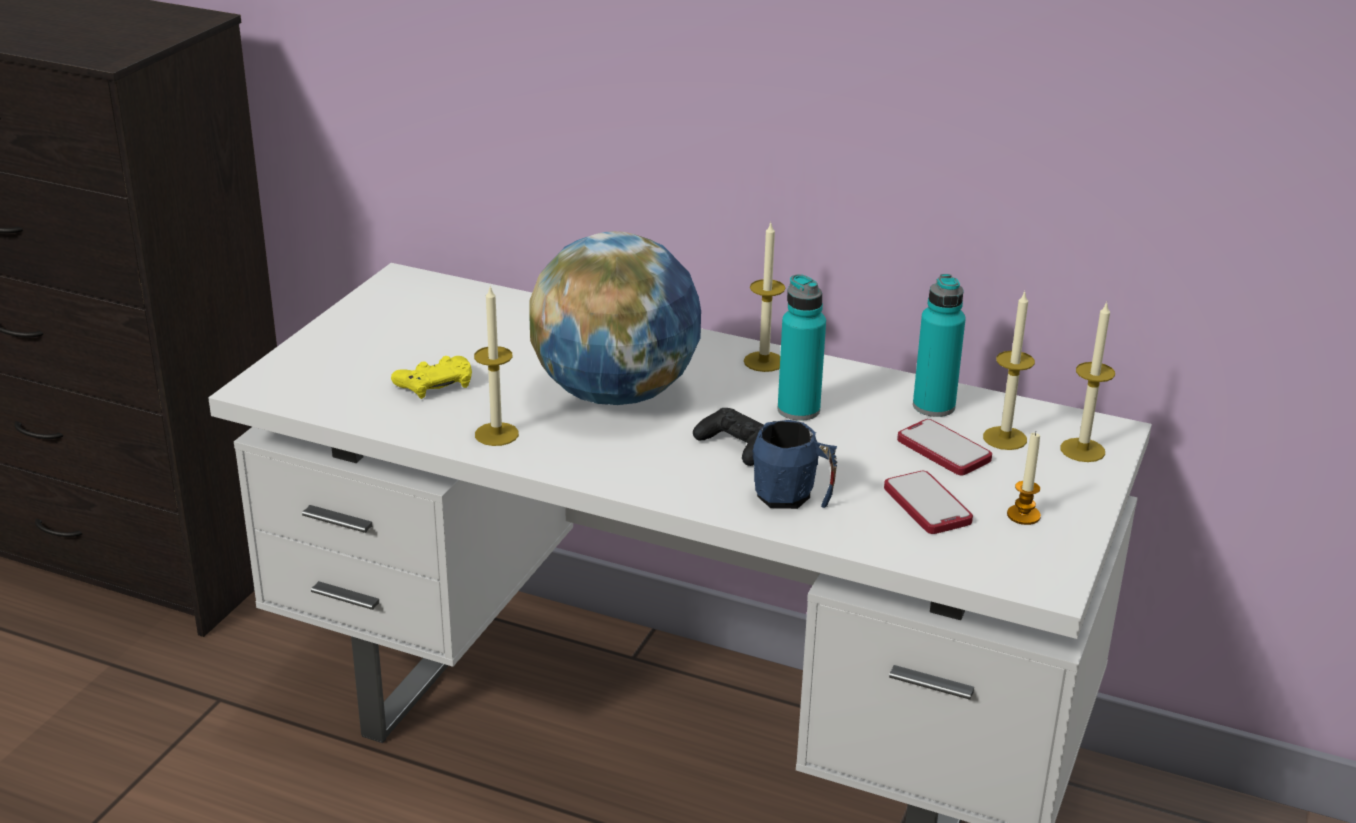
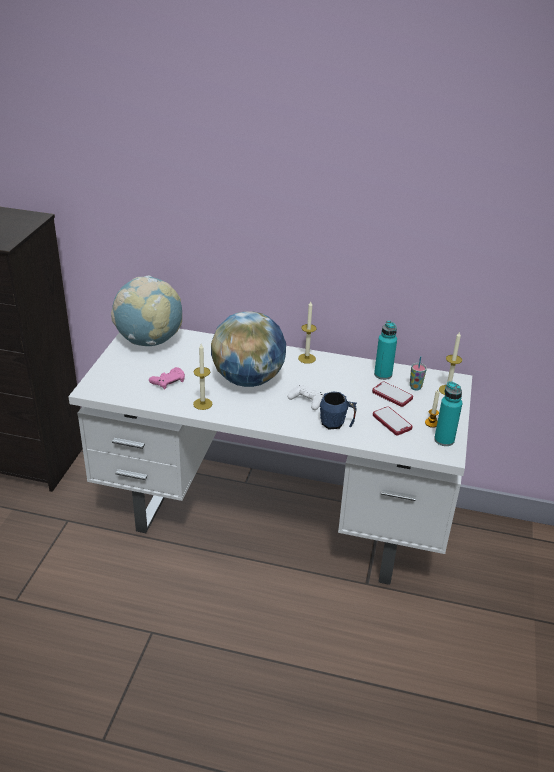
camera: 10 degrees left, 5 degrees up
(421, 304) = (149, 341): none -> globe
(435, 384) = (168, 381): yellow game controller -> pink game controller
(737, 445) = (306, 400): black game controller -> white game controller
(798, 410) = (327, 381): turquoise bottle -> turquoise bottle (444, 440)
(1005, 438) = (415, 387): candle -> cup

